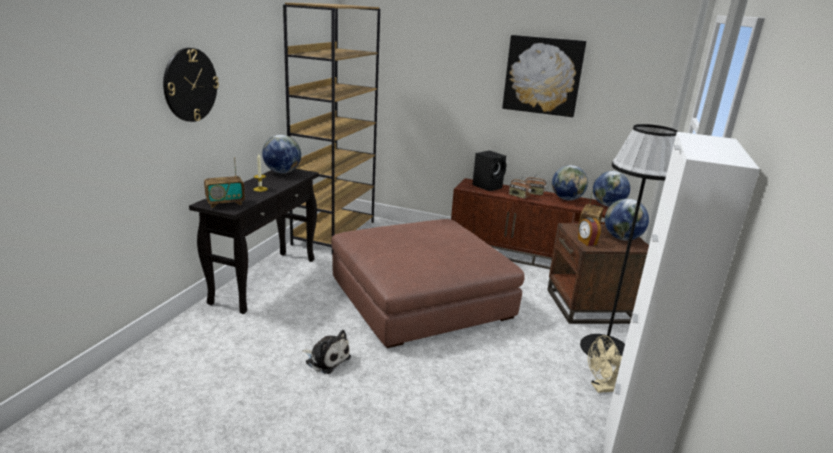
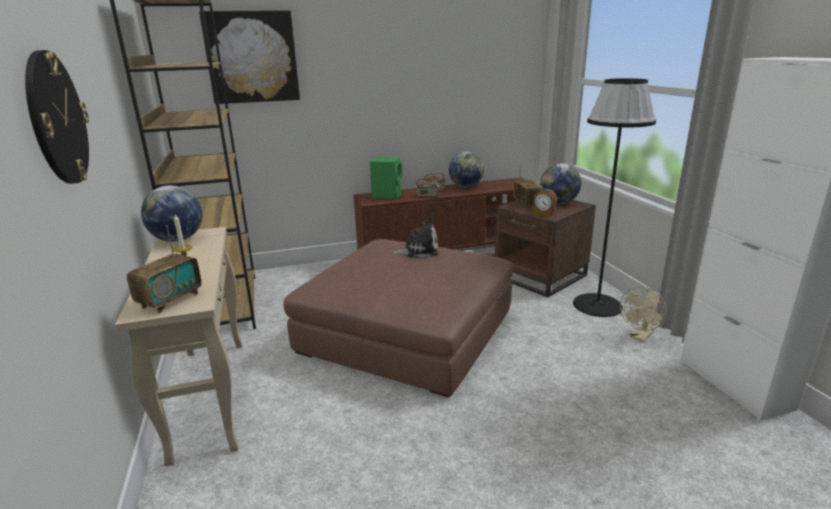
camera: 35 degrees left, 0 degrees up
(265, 280) = (209, 394): black console table -> beige console table
(326, 359) = (408, 445): plush toy -> plush toy (419, 250)
(488, 186) = (387, 195): black speaker -> green speaker
(543, 75) = (415, 65): picture -> picture (252, 57)
(607, 205) = (501, 182): globe -> none

